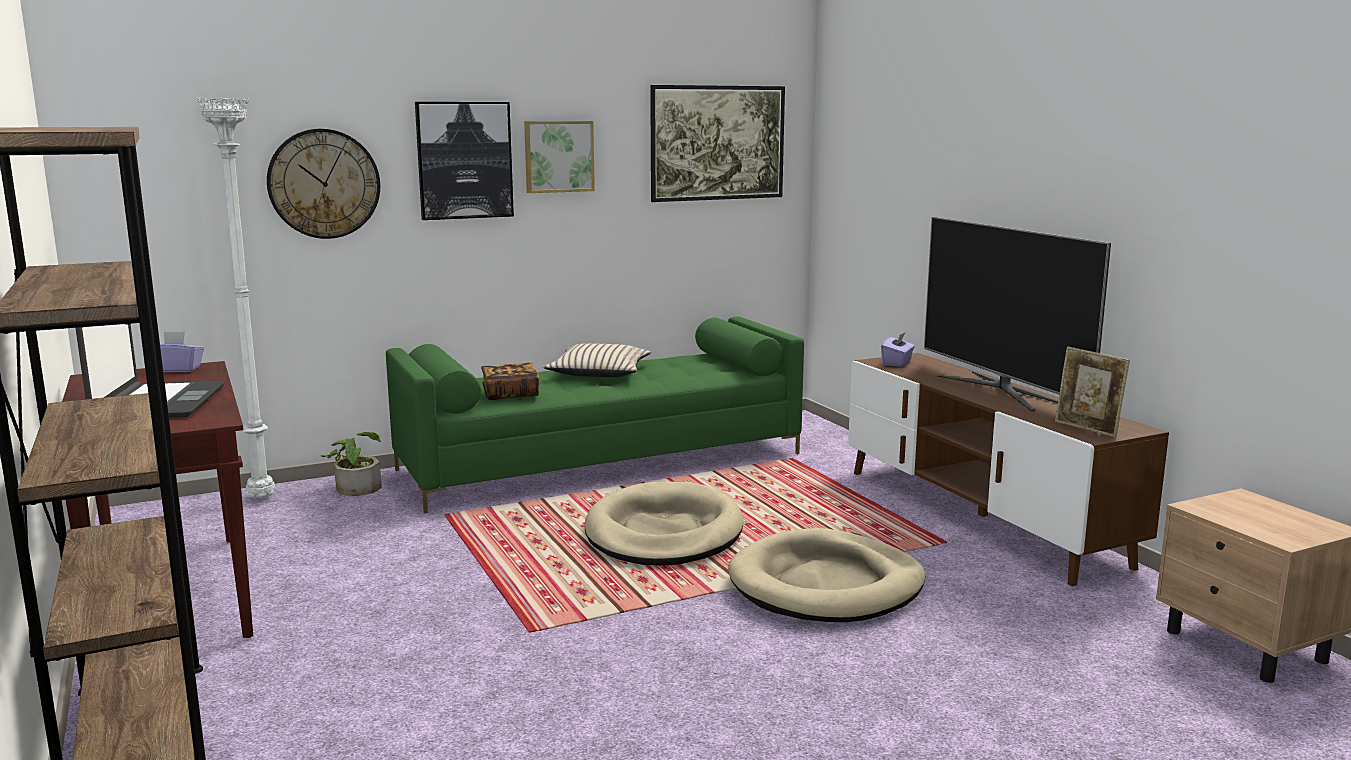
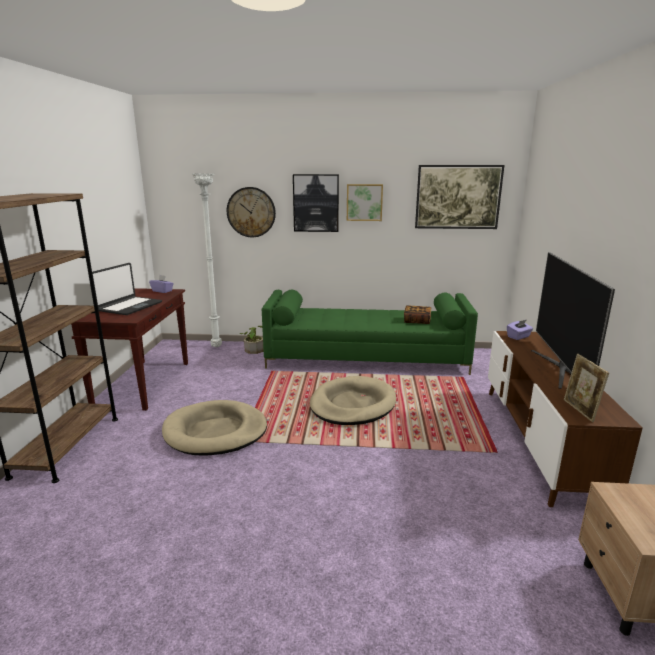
camera: 30 degrees right, 5 degrees up
(510, 394) = (314, 319): book -> book (417, 321)
(599, 372) = (370, 314): beige pillow -> none
(826, 585) = (400, 458): beige dog bed -> beige dog bed (215, 431)

